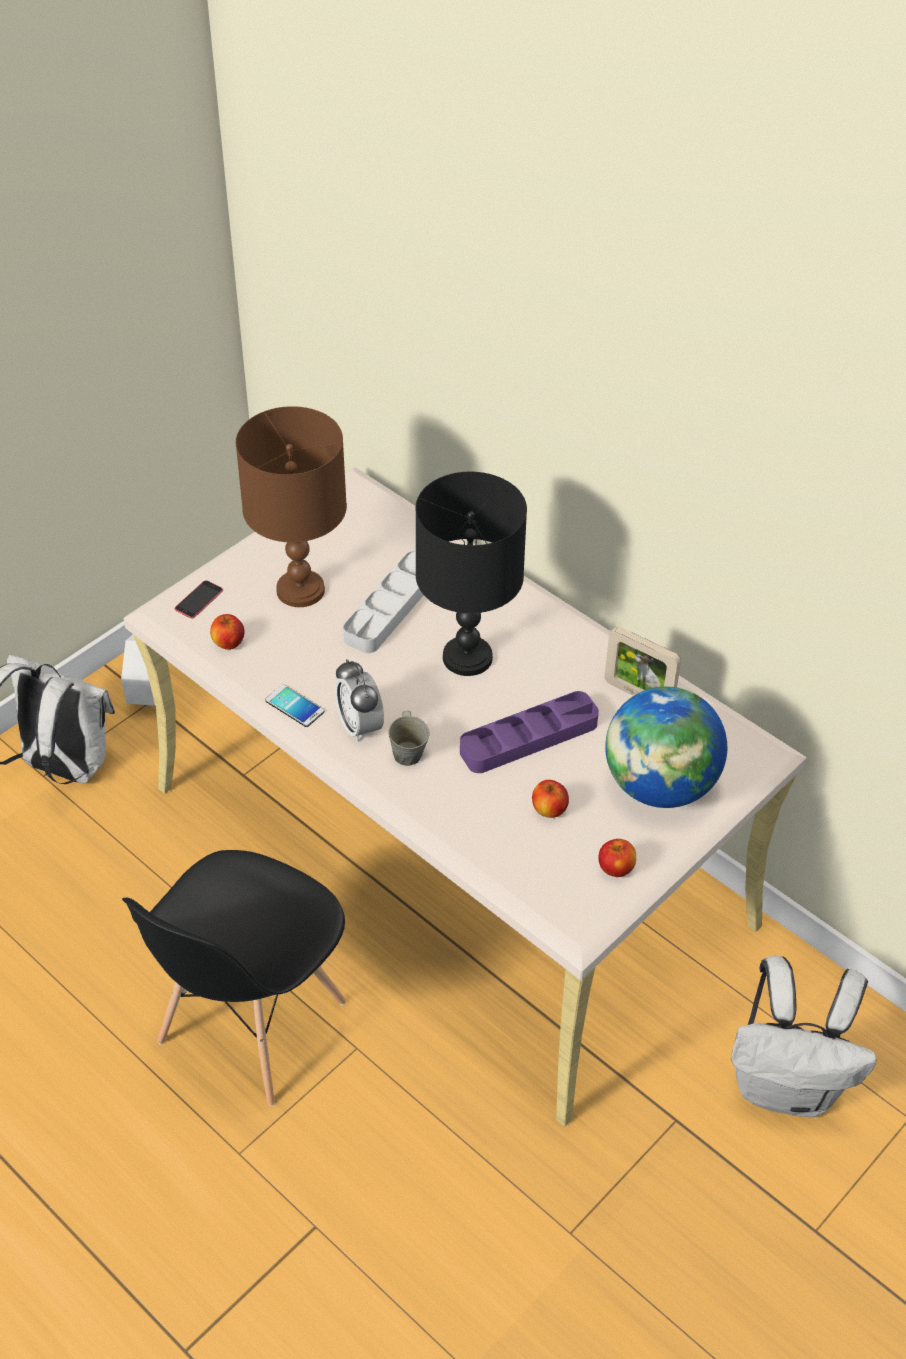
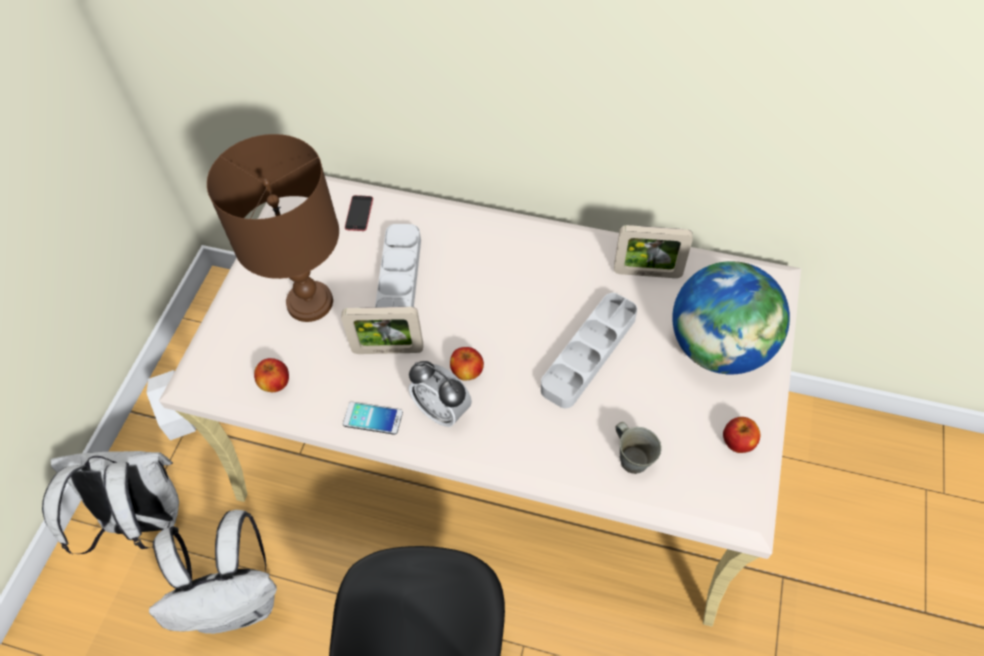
camera: 25 degrees left, 10 degrees up
(199, 600) = (222, 352): phone -> phone (359, 213)
(344, 658) = (388, 350): none -> picture frame
(408, 753) = (500, 416): grey mug -> grey mug (633, 458)
(468, 658) = (492, 302): black table lamp -> none
(529, 737) = (589, 353): purple tray -> grey tray
(549, 810) = (649, 413): apple -> apple (467, 372)
(786, 1086) = (836, 508): white backpack -> white backpack (240, 601)

